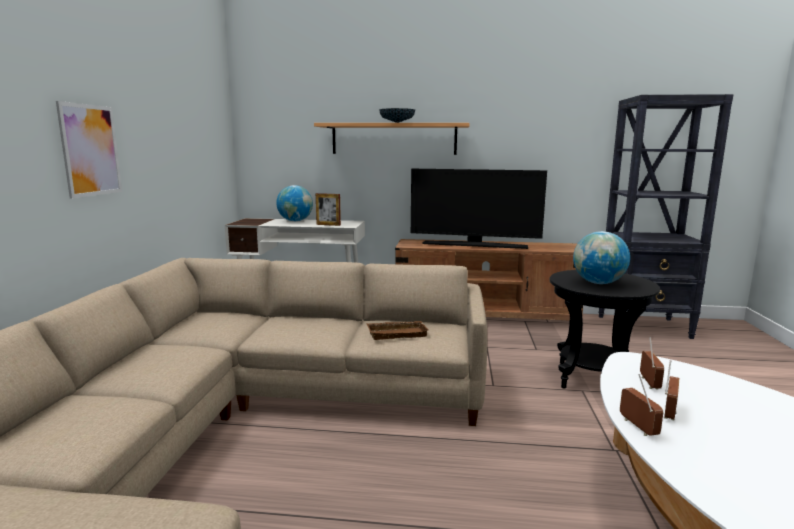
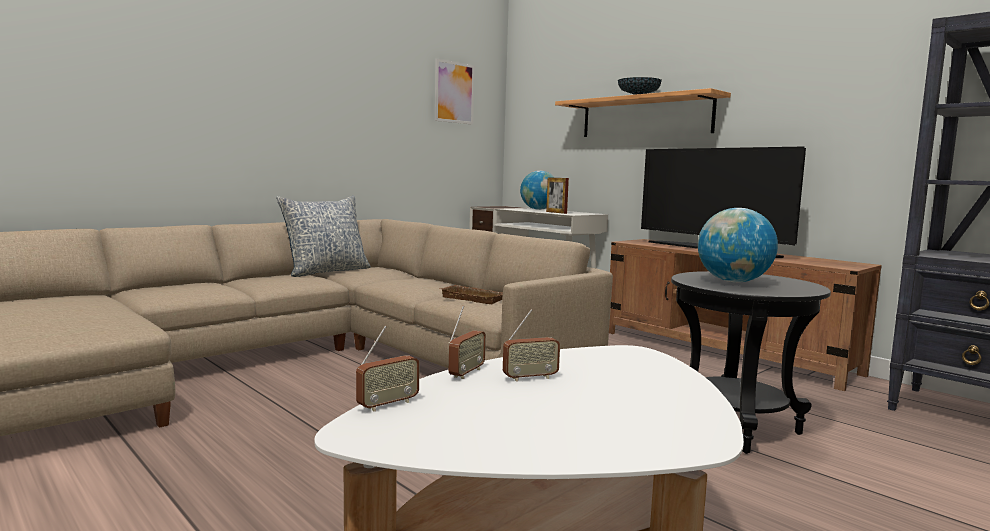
camera: 40 degrees right, 5 degrees down
(90, 150) = (312, 118): picture -> picture (454, 92)
(169, 335) = (326, 271): none -> pillow
(649, 383) = (585, 364): radio -> radio (388, 404)

